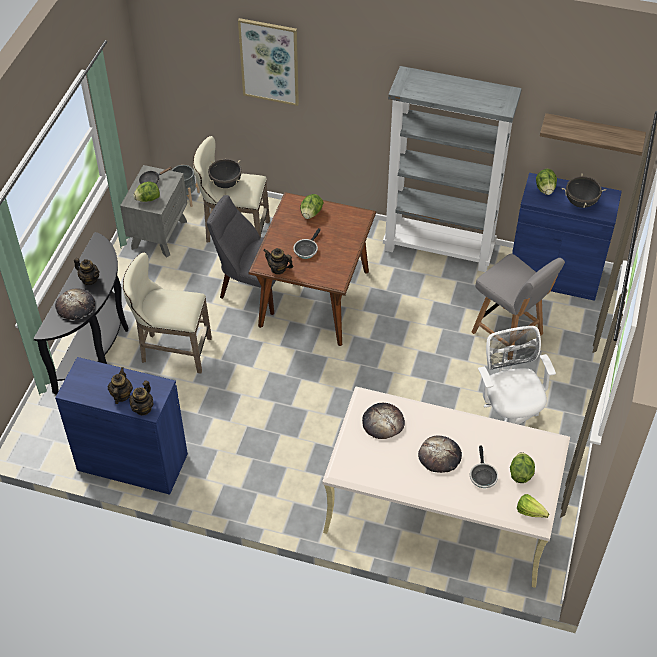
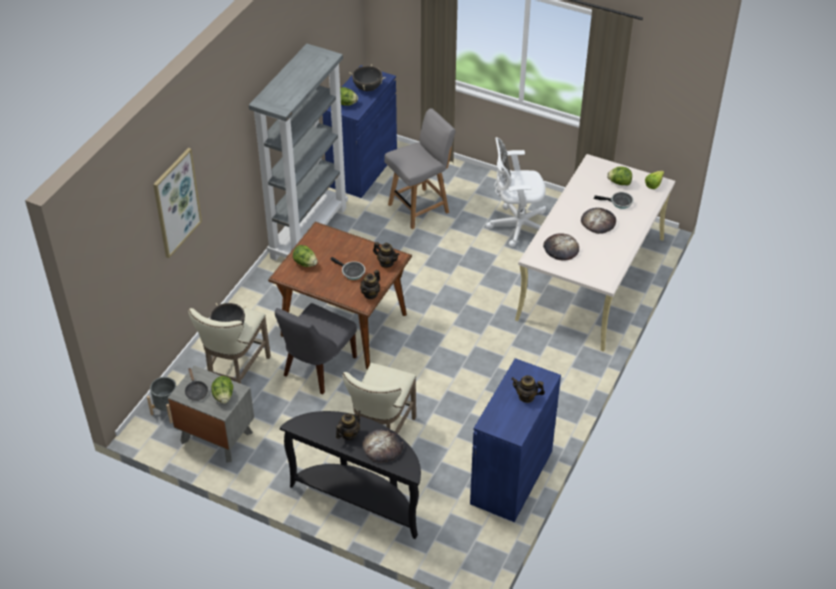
camera: 80 degrees left, 5 degrees down
(143, 408) = (544, 382): teapot -> teapot (386, 263)
(593, 133) = (339, 37): shelf -> none

